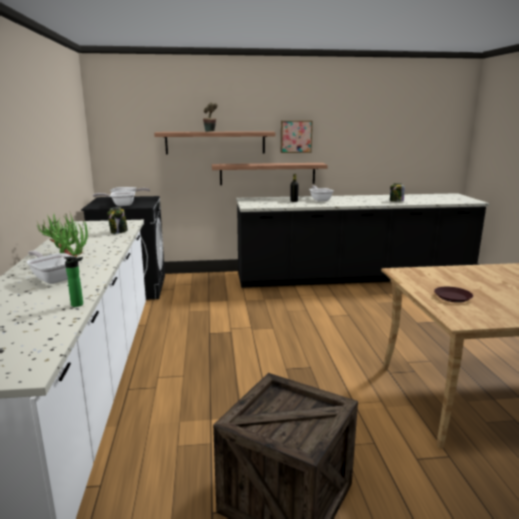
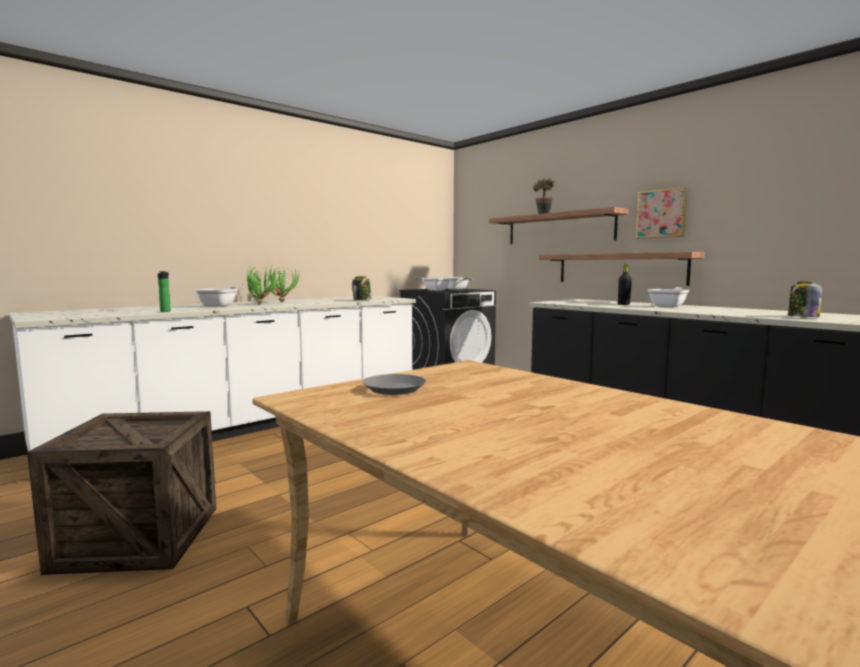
camera: 55 degrees right, 10 degrees down
(452, 297) = (395, 389): brown plate -> grey plate

